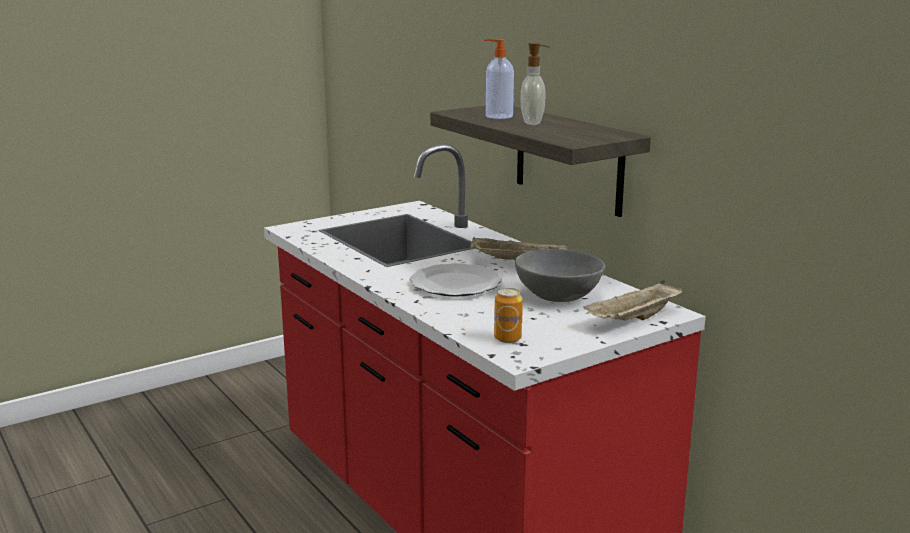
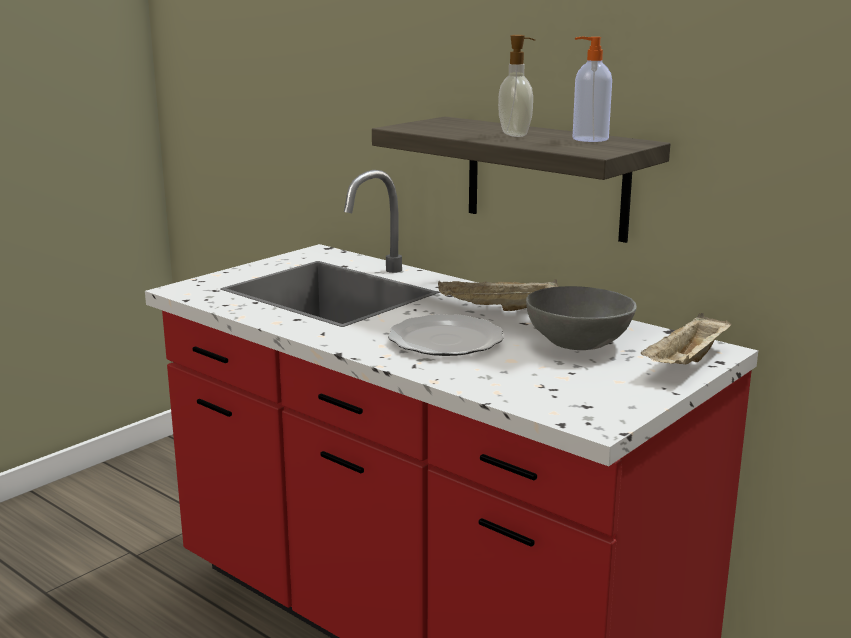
camera: 15 degrees left, 0 degrees up
(498, 116) = (463, 129): soap dispenser -> soap dispenser (588, 139)
(507, 339) = (564, 401): can -> none

